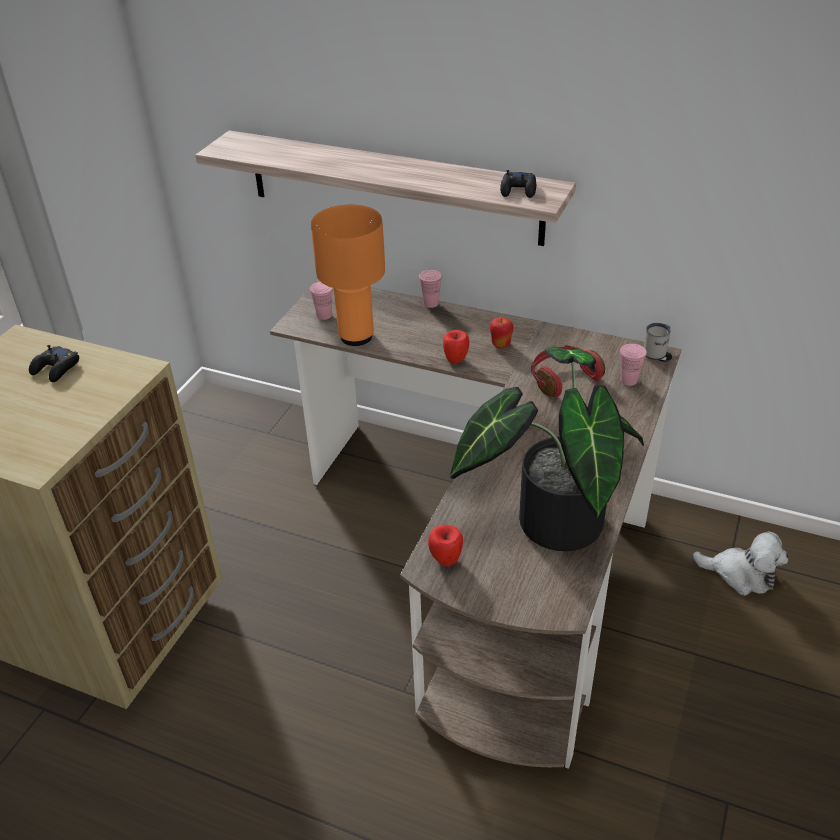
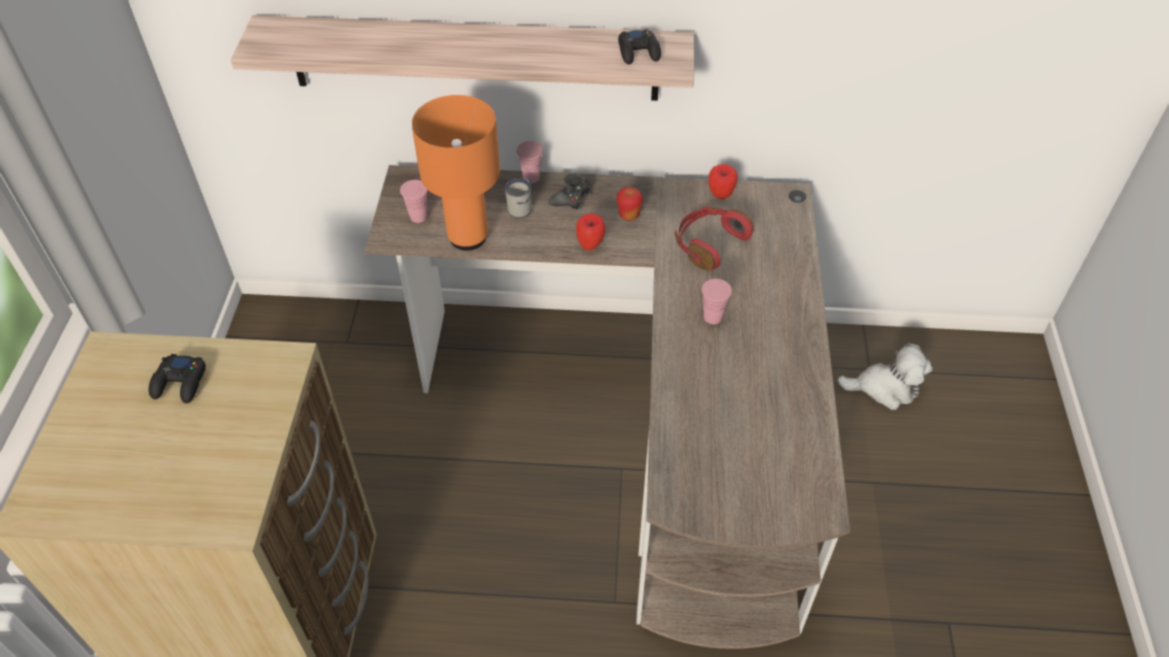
camera: 20 degrees left, 10 degrees up
(446, 561) = (686, 490): apple -> apple (720, 195)
(458, 323) = (571, 197): none -> black game controller
(550, 519) = (766, 415): potted plant -> none
(629, 380) = (775, 233): pink cup -> pink cup (712, 317)
(657, 352) = (789, 192): white mug -> white mug (522, 207)

